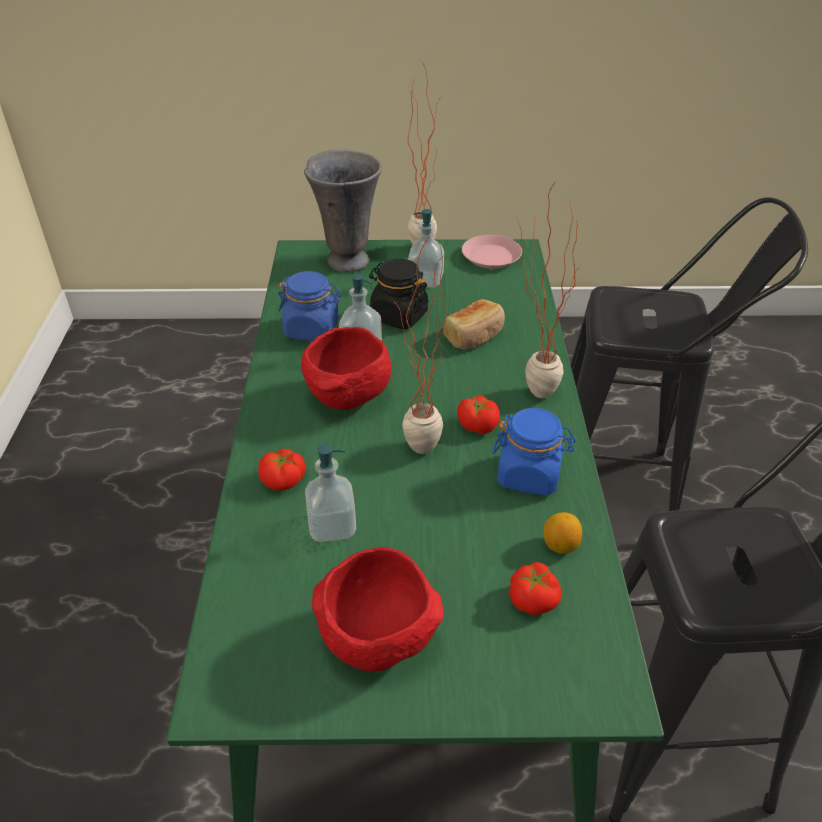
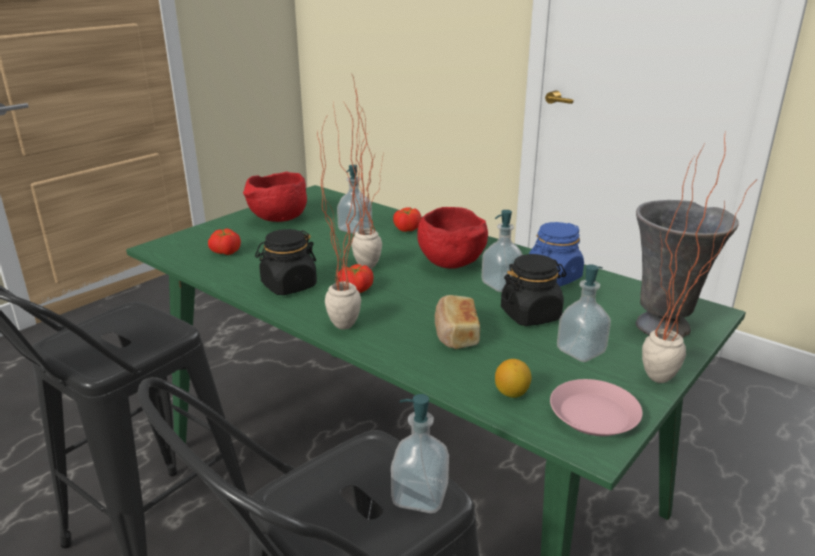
camera: 130 degrees right, 15 degrees down
(529, 475) = (288, 286): blue jar -> black jar
(560, 545) = (233, 271): lemon -> lemon (512, 393)
(619, 300) = (419, 496): none -> soap dispenser

